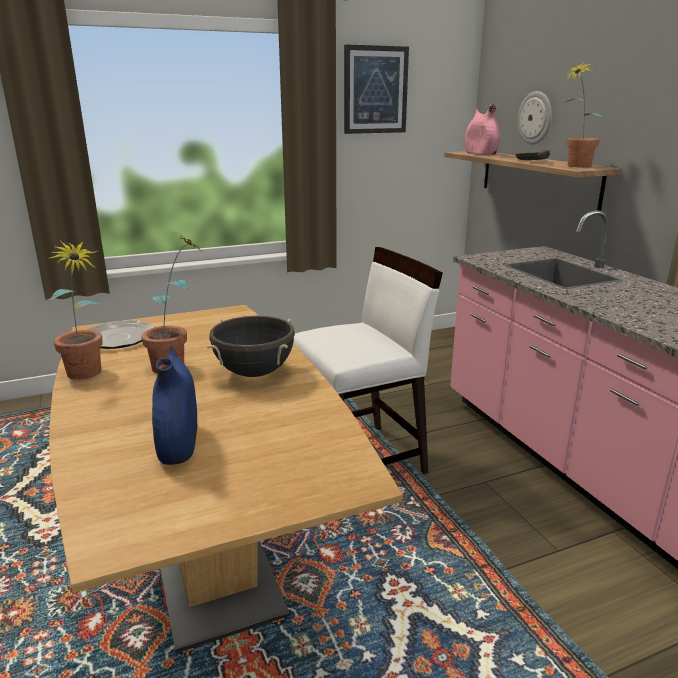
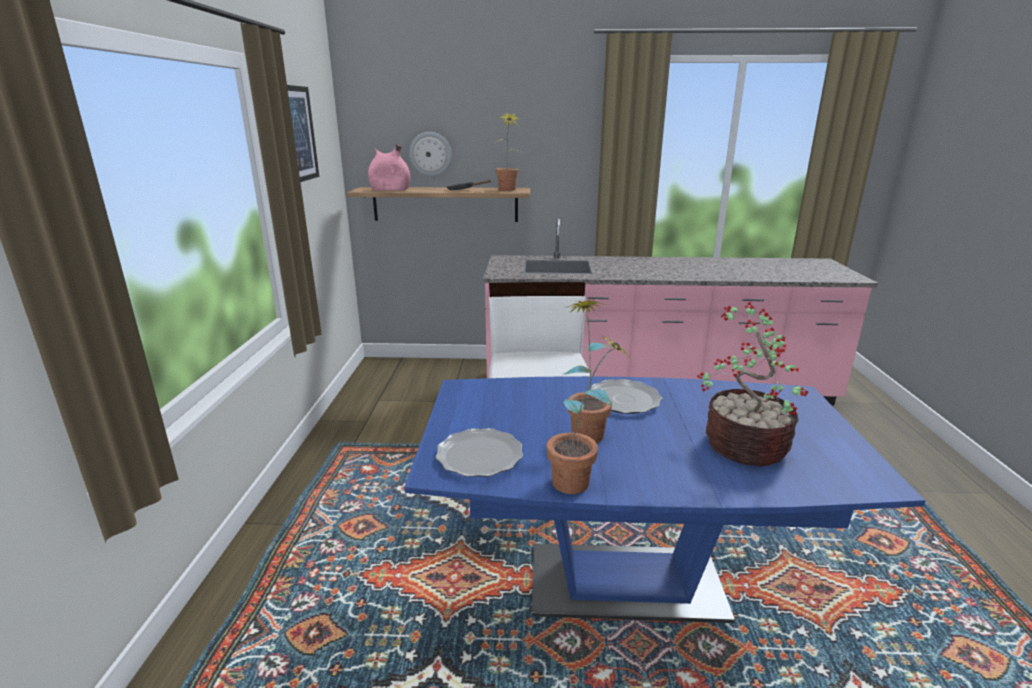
camera: 65 degrees left, 0 degrees up
(179, 443) = (743, 445): blue vase -> potted plant
(211, 557) = (625, 583): brown dining table -> blue dining table
(254, 372) = (623, 399): black cooking pot -> plate

